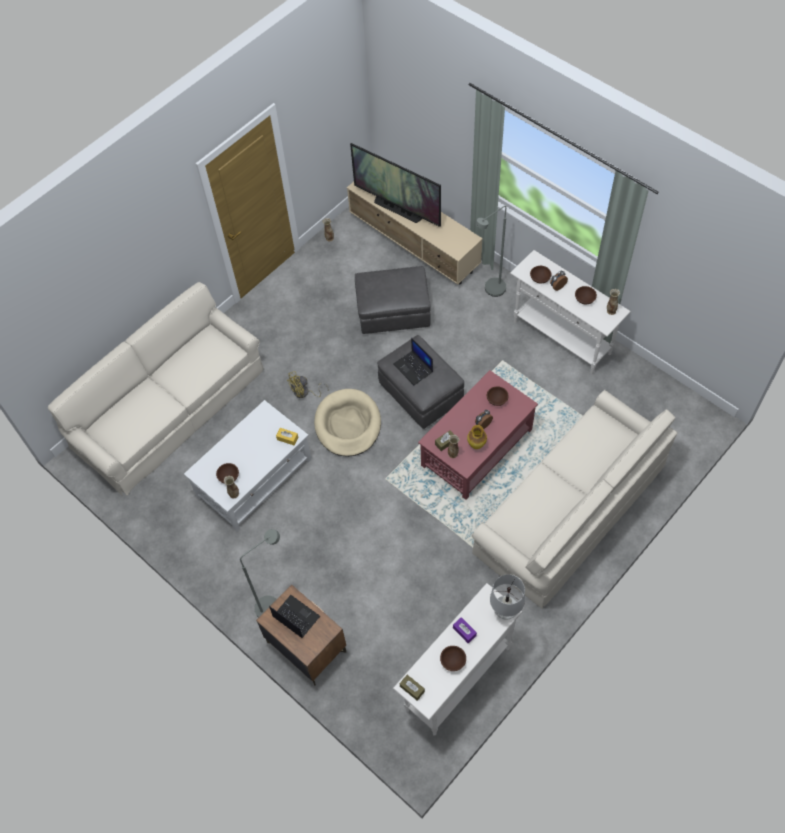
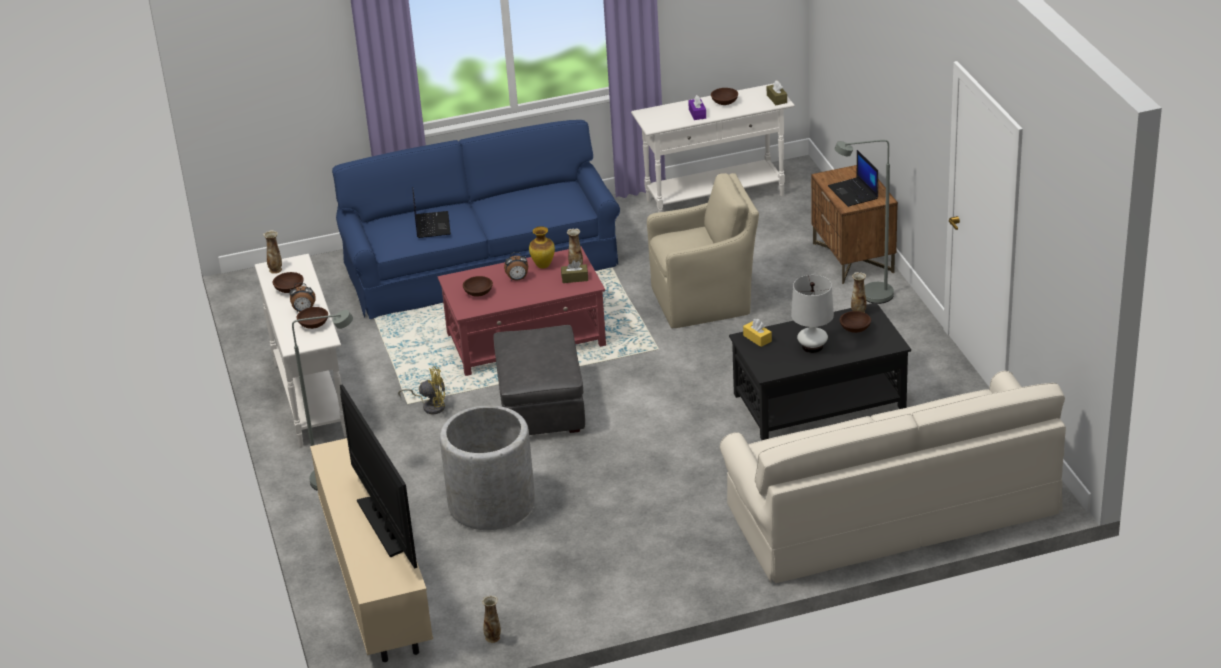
camera: 150 degrees left, 25 degrees down
(255, 477) = (818, 401): white coffee table -> black coffee table
(304, 393) = (690, 460): yellow fan -> yellow fan (430, 406)
(348, 424) = (660, 410): beige dog bed -> none
(386, 543) = (704, 301): none -> beige armchair
(393, 313) = (491, 504): grey ottoman -> grey planter
(414, 368) = (542, 358): laptop -> laptop (431, 225)
(505, 610) = (646, 114): white table lamp -> white table lamp (812, 346)
(569, 509) = (481, 264): beige sofa -> blue sofa

